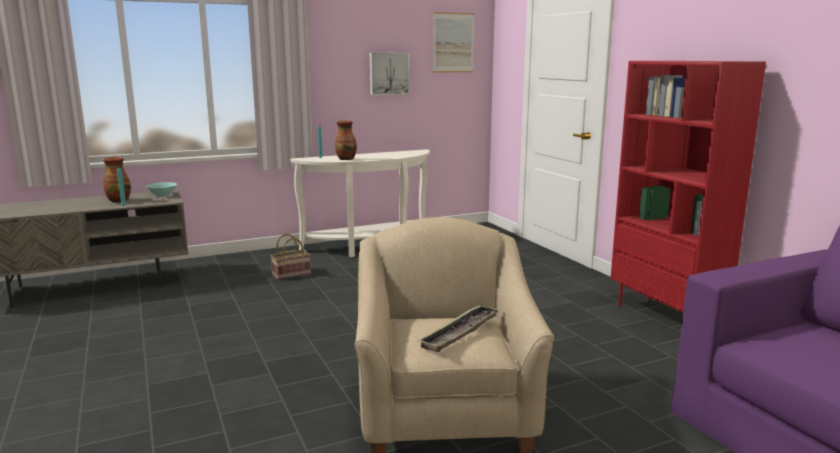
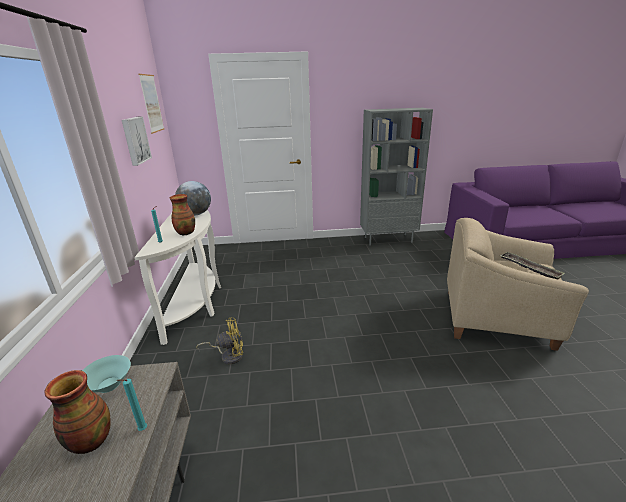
camera: 70 degrees left, 10 degrees up
(292, 274) = (228, 355): basket -> yellow fan
(397, 155) = (196, 214): none -> globe
(666, 317) = (388, 239): red bookcase -> grey bookcase

